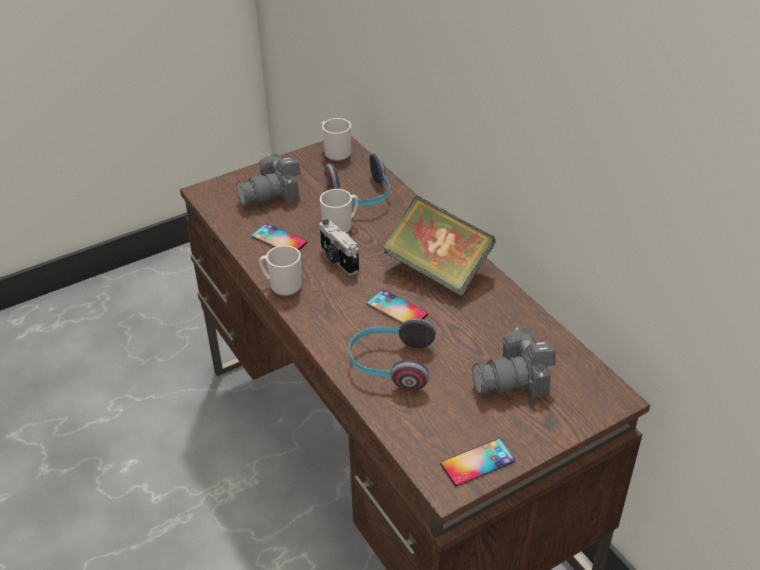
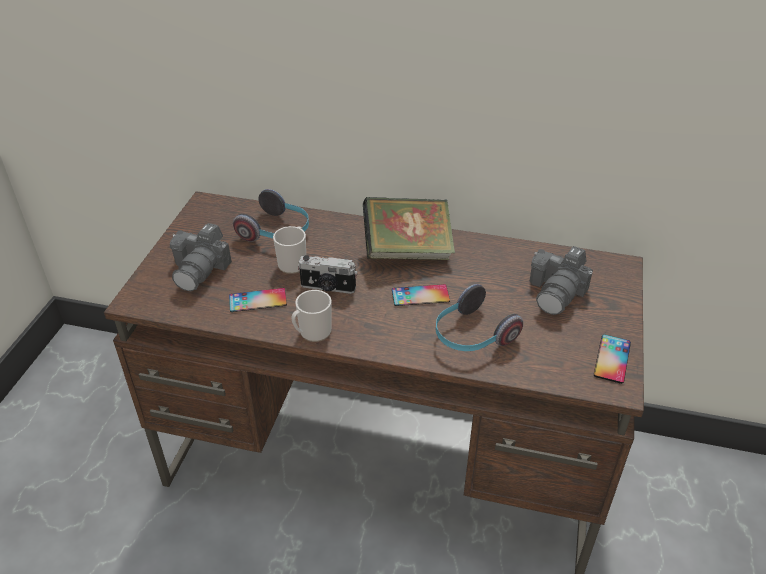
camera: 45 degrees left, 0 degrees up
(335, 152) = (208, 211): mug -> none

